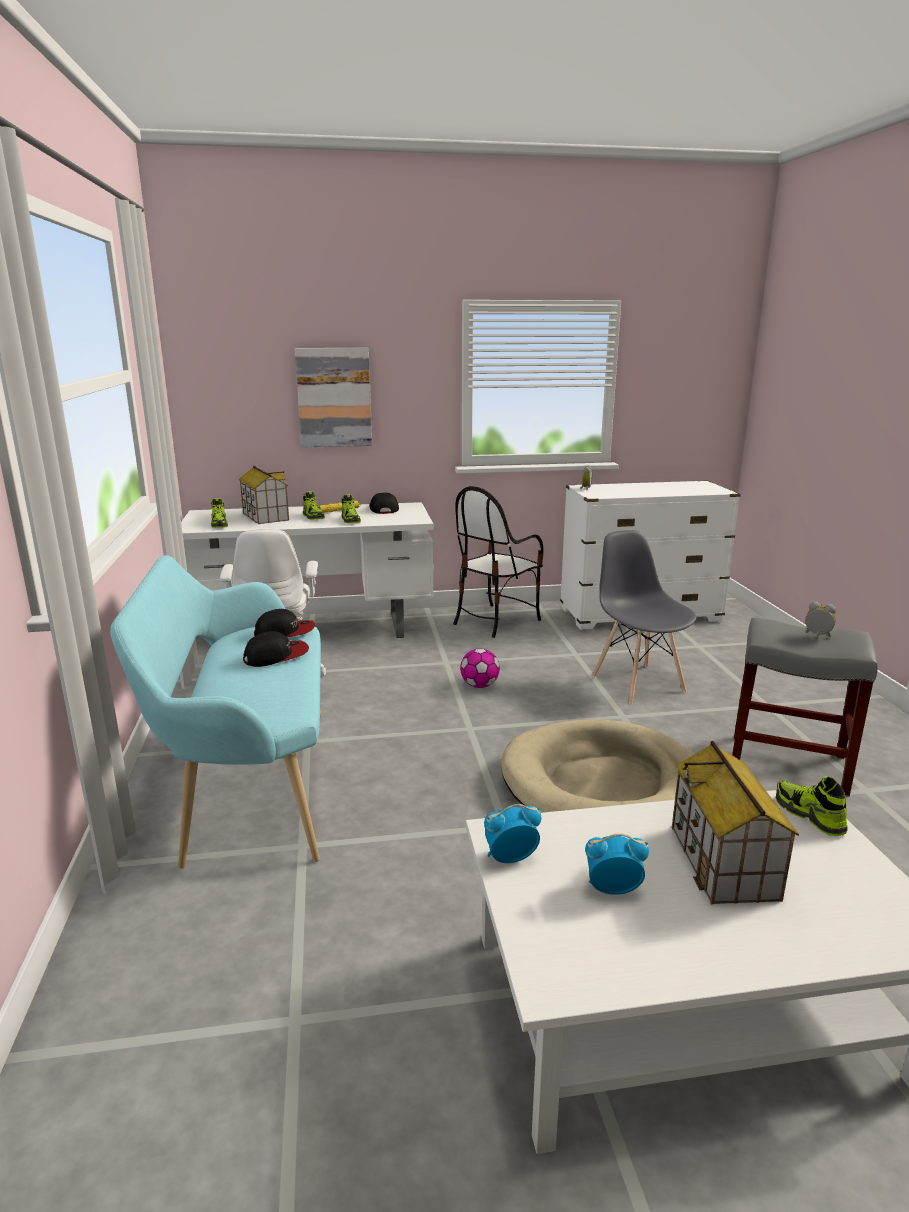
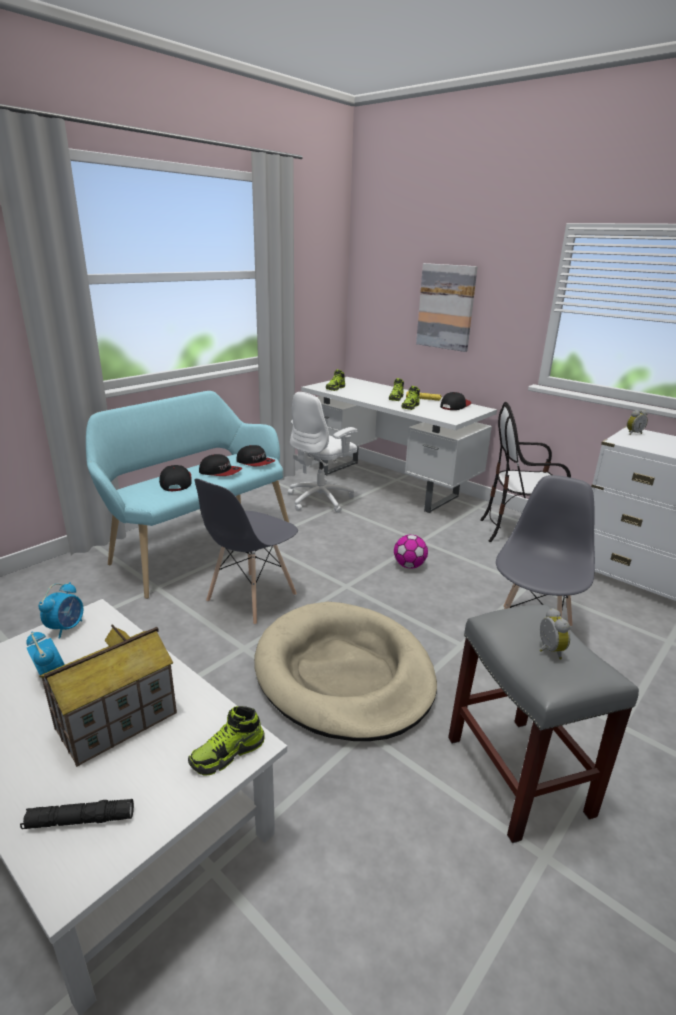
camera: 50 degrees right, 5 degrees up
(257, 686) = (175, 482): none -> cap
(265, 516) = (371, 390): toy house -> none
(418, 788) = (251, 598): none -> grey chair
(510, 858) = (66, 627): alarm clock -> alarm clock turned 75 degrees clockwise
(809, 815) = (228, 753): shoe -> shoe turned 150 degrees counterclockwise
(860, 914) = (80, 820): none -> black flashlight

